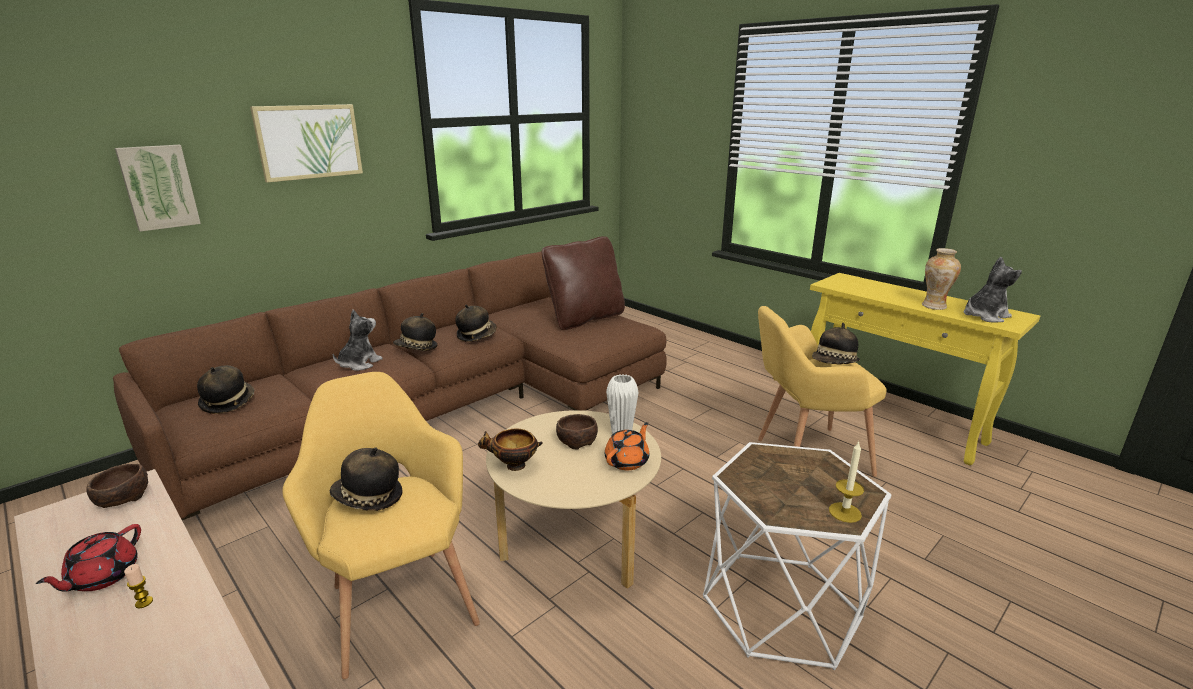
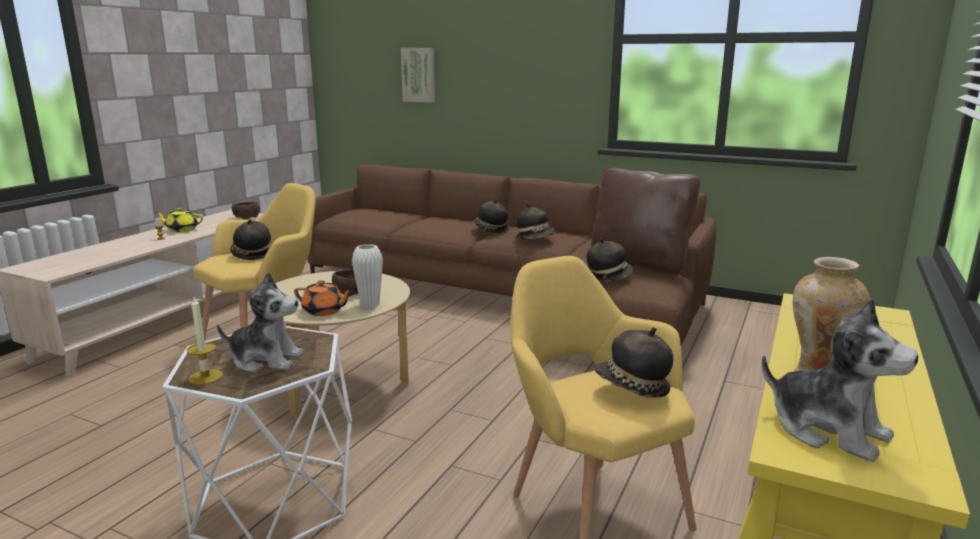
camera: 70 degrees right, 5 degrees down
(102, 577) = (182, 229): red teapot -> yellow teapot
(228, 402) = (368, 213): hat -> hat (608, 276)
(309, 142) = (512, 50): picture -> none
(359, 364) = (446, 223): plush toy -> plush toy (266, 360)
(513, 466) = (305, 280): bowl -> none

